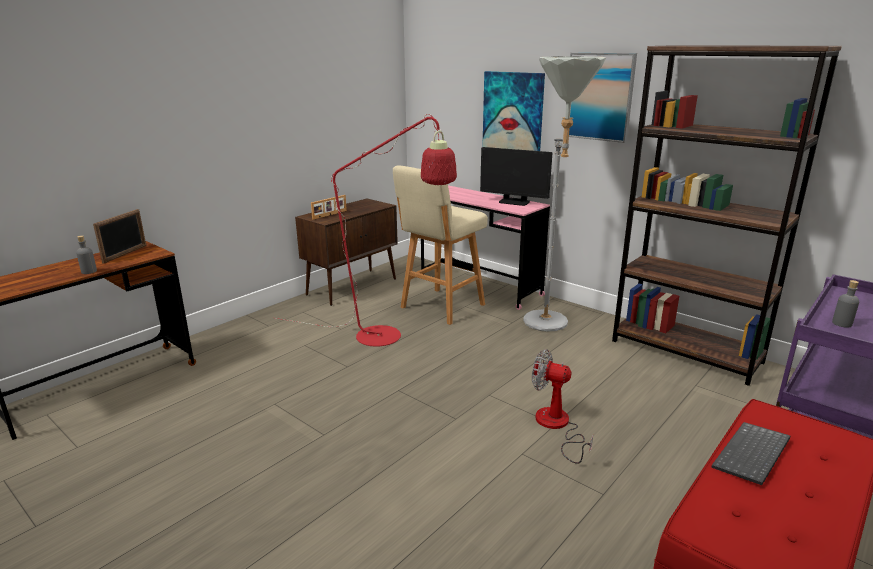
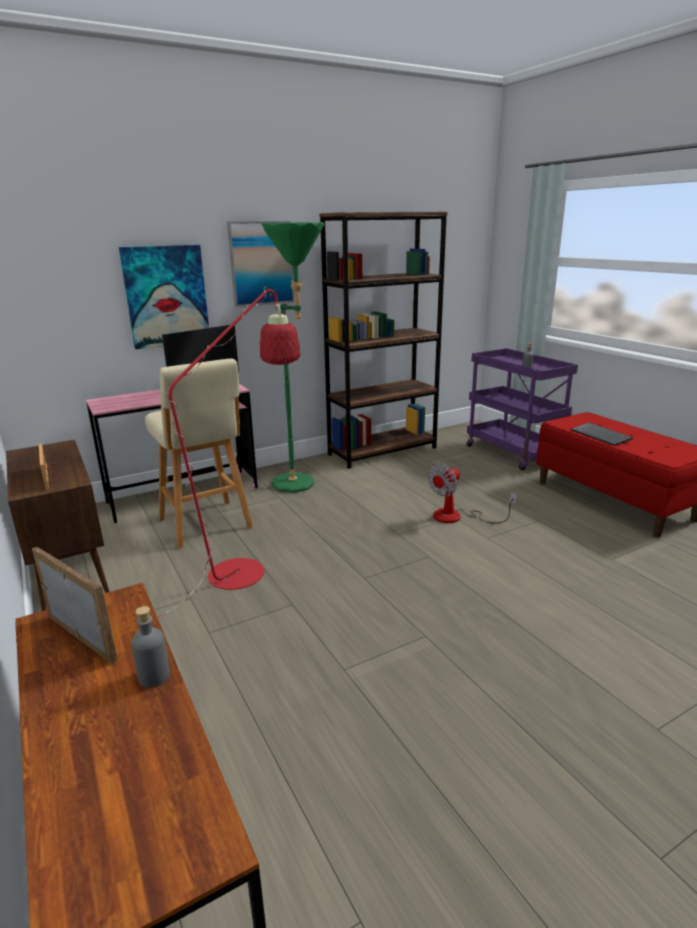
camera: 70 degrees left, 0 degrees up
(549, 326) = (302, 484): grey floor lamp -> green floor lamp

